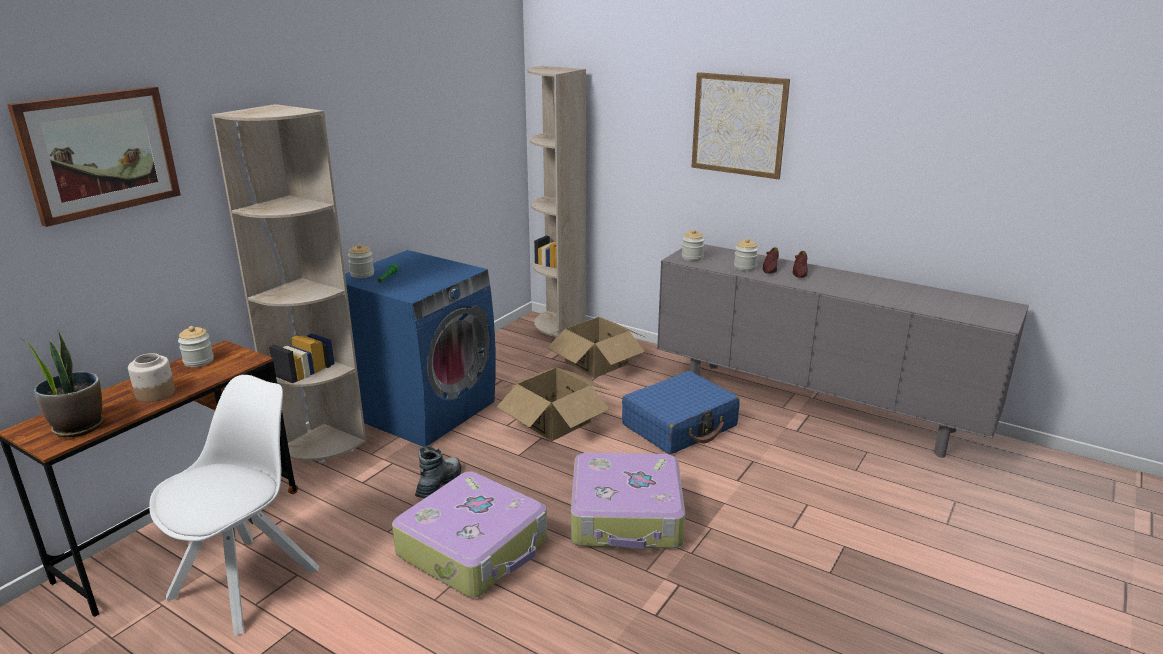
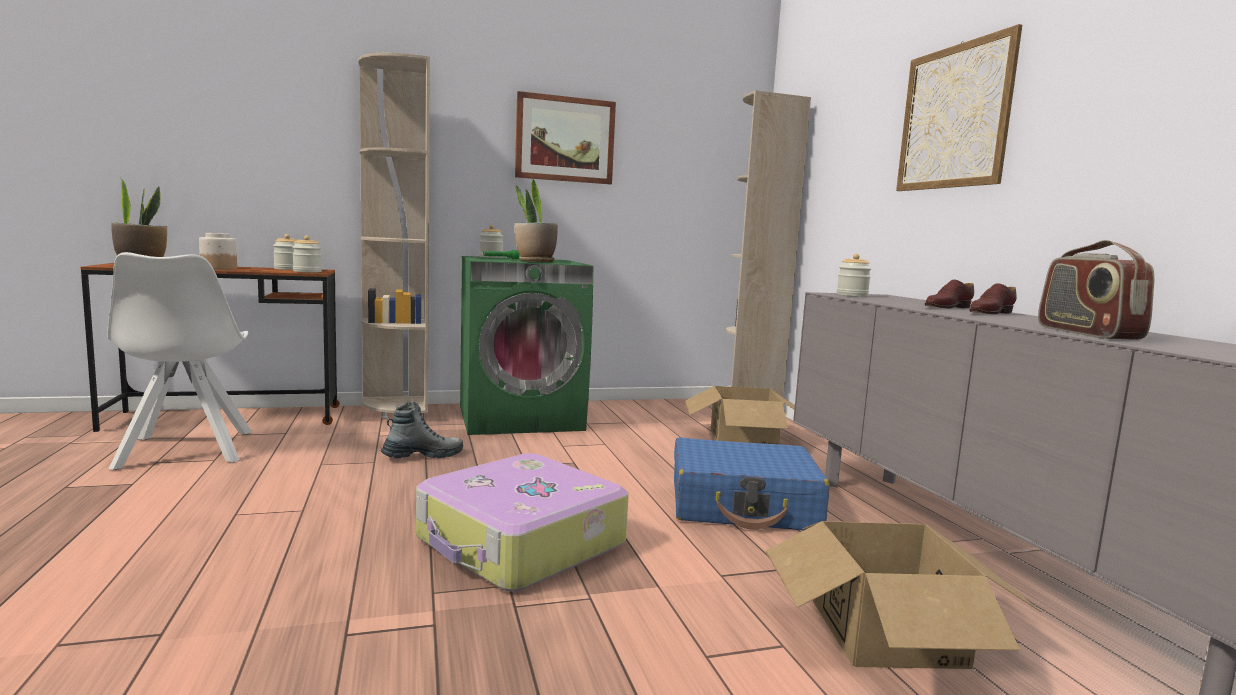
camera: 40 degrees right, 15 degrees down
(99, 153) = (255, 72): picture -> picture (565, 139)
(247, 582) = (185, 450): white chair -> white chair turned 90 degrees clockwise
(424, 408) = (521, 417): blue washing machine -> green washing machine
(437, 278) = (535, 261): none -> potted plant
(474, 547) = (345, 500): suitcase -> none
(554, 421) = (610, 457): cardboard box -> cardboard box (886, 631)
(745, 267) = (907, 303): jar -> jar (307, 271)
(876, 297) = (1086, 333): none -> radio

